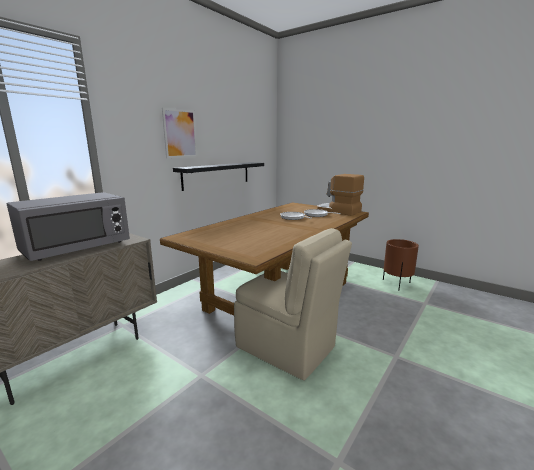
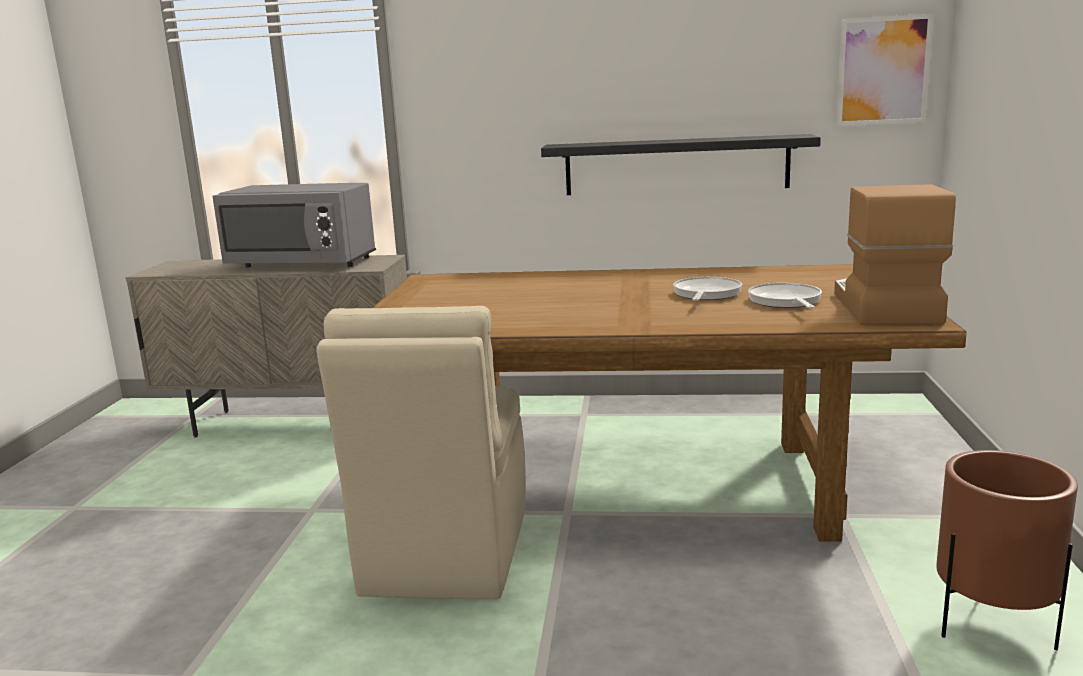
camera: 60 degrees right, 0 degrees up
(180, 133) = (569, 71): picture -> picture (883, 71)

